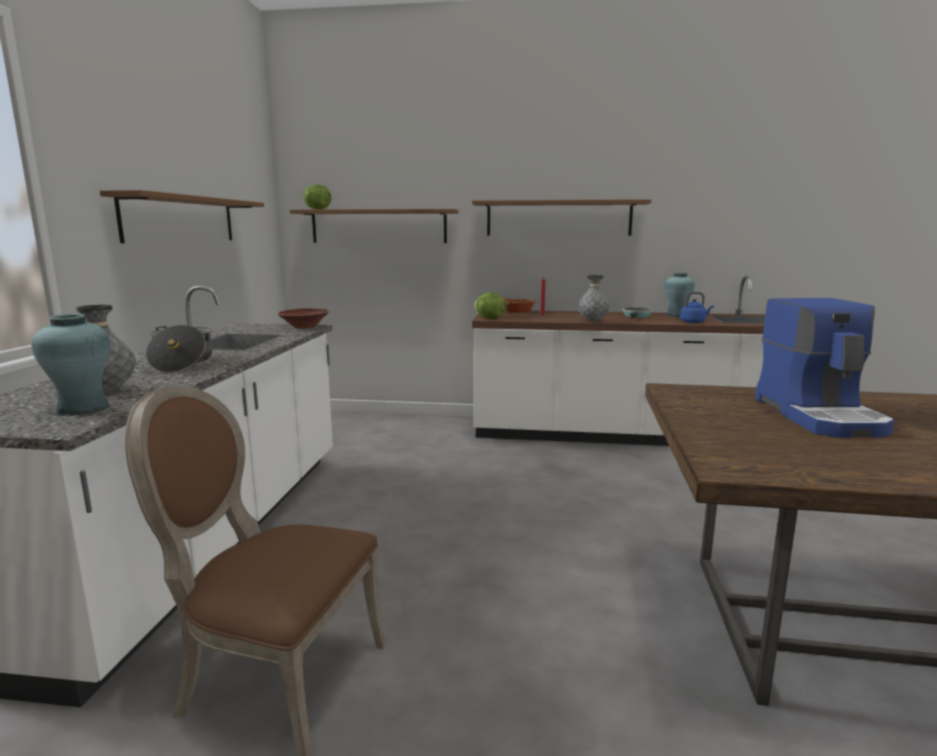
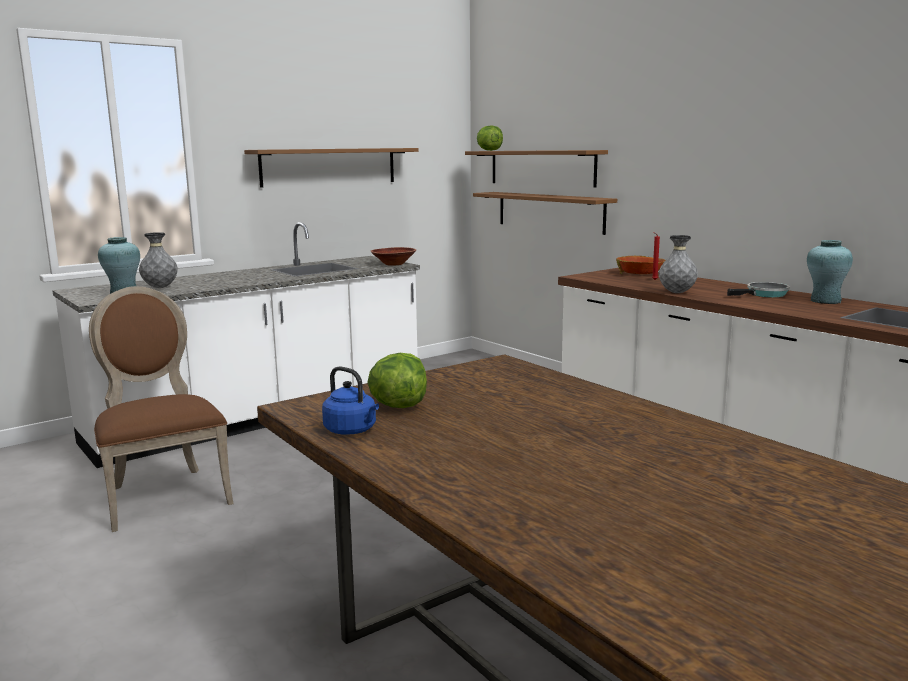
camera: 45 degrees right, 0 degrees up
(182, 363) = (238, 278): cooking pot -> none
(489, 319) = (582, 276): lettuce -> lettuce (398, 406)
(558, 218) = (706, 160): brown shelf -> brown shelf (549, 212)
(694, 322) = (800, 311): blue kettle -> blue kettle (352, 430)
(820, 416) = (518, 408): coffee machine -> none

